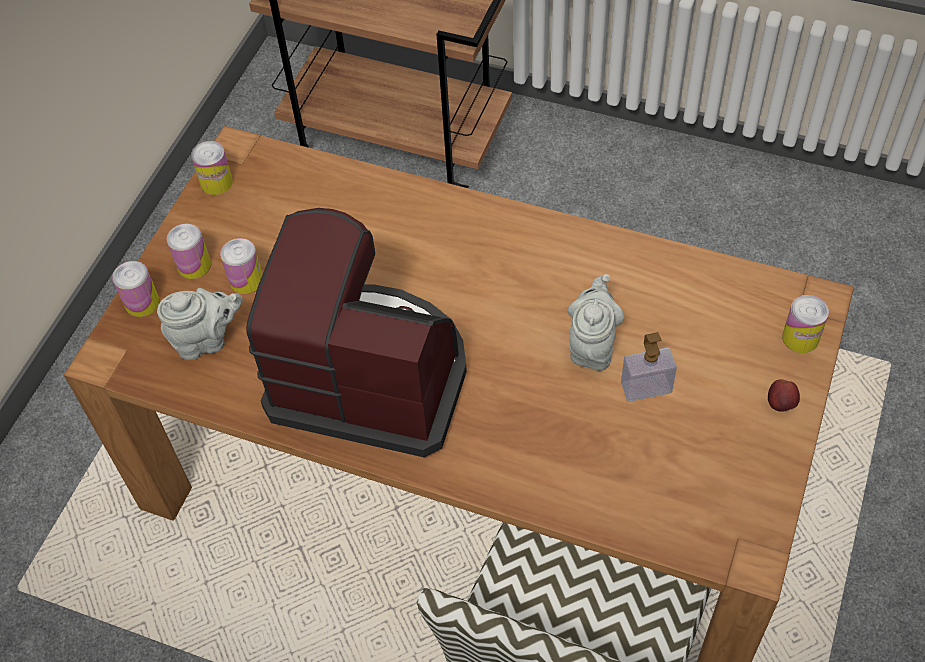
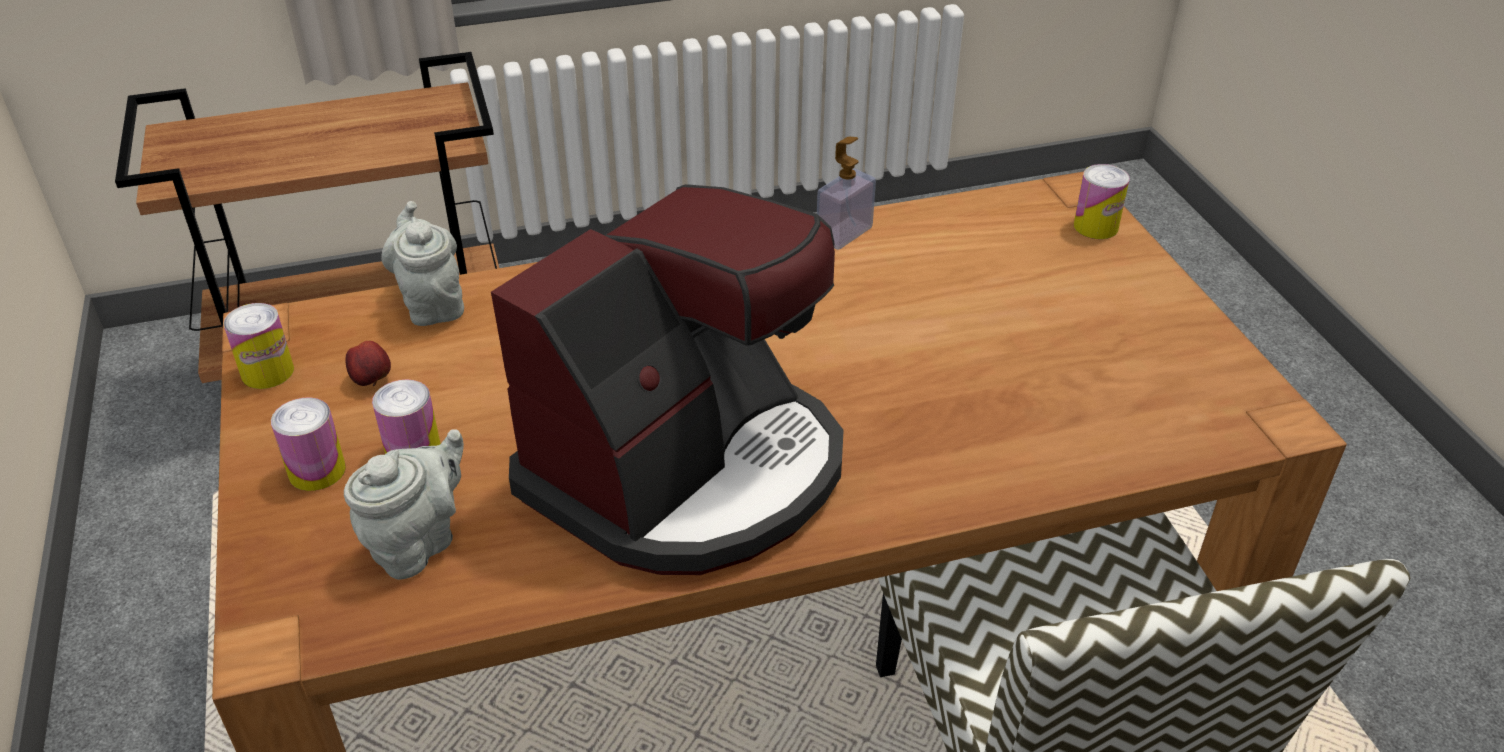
camera: 40 degrees left, 15 degrees down
(142, 302) = (271, 548): can -> none
(370, 376) = (688, 471): coffee machine -> coffee machine turned 150 degrees clockwise
(592, 346) = (910, 322): grey teapot -> grey teapot (432, 303)
(646, 387) = (1006, 331): soap dispenser -> soap dispenser (844, 233)
(781, 404) = (1144, 284): apple -> apple (372, 381)

